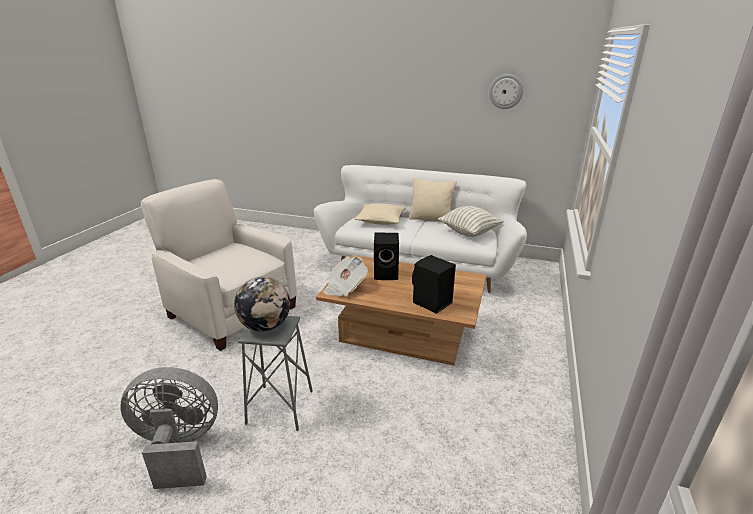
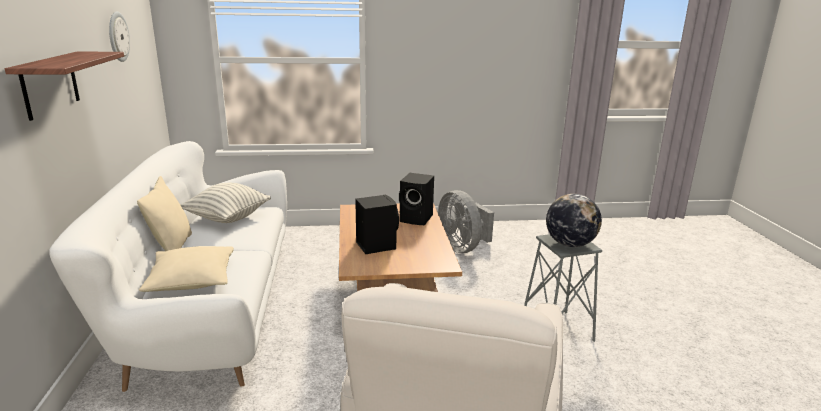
camera: 115 degrees left, 5 degrees down
(179, 448) = (659, 366): grey fan -> grey fan (462, 247)
(344, 287) = (428, 260): newspaper -> none
(407, 104) = (50, 84): none -> shelf

